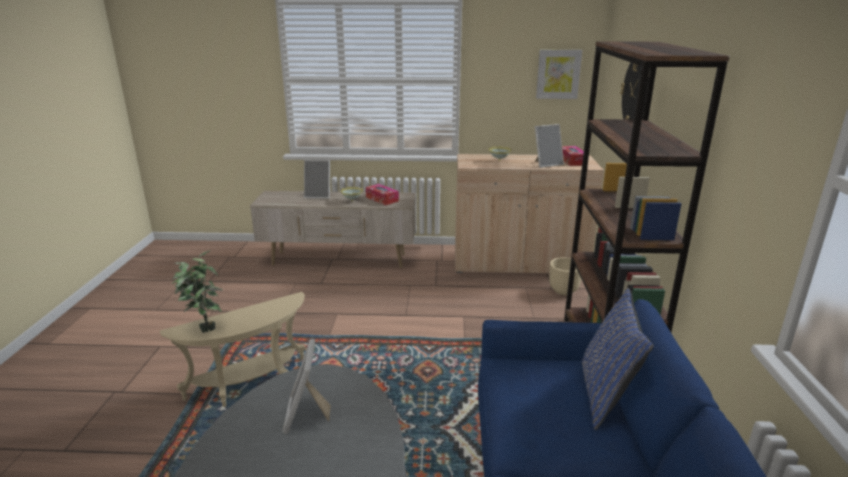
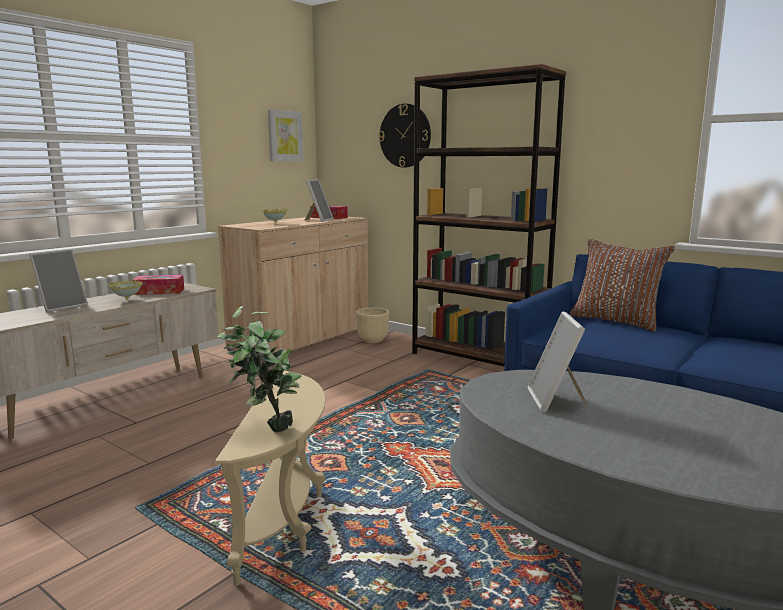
camera: 55 degrees left, 10 degrees down
(306, 415) = (556, 401): picture frame -> picture frame turned 60 degrees clockwise
(606, 395) = (616, 321): blue pillow -> brown pillow

